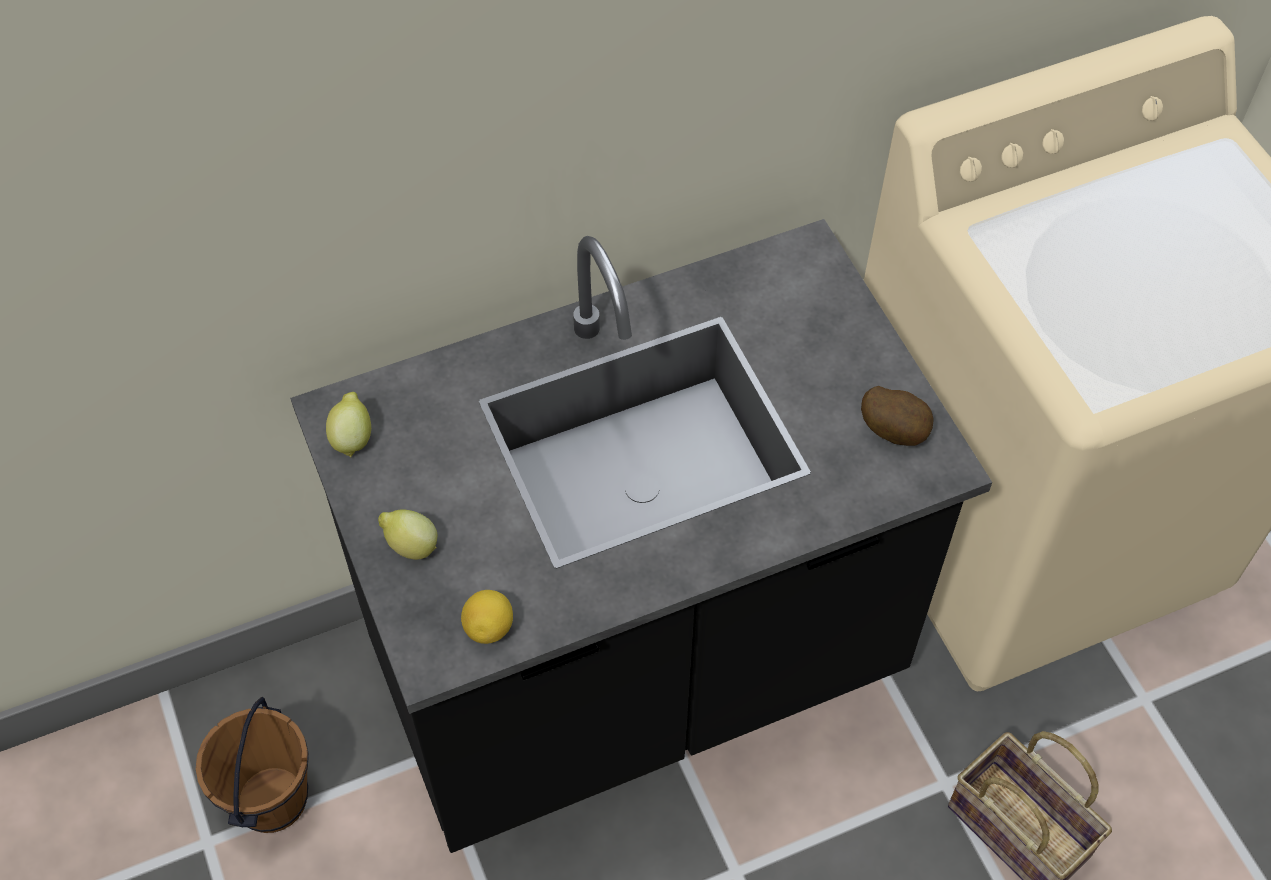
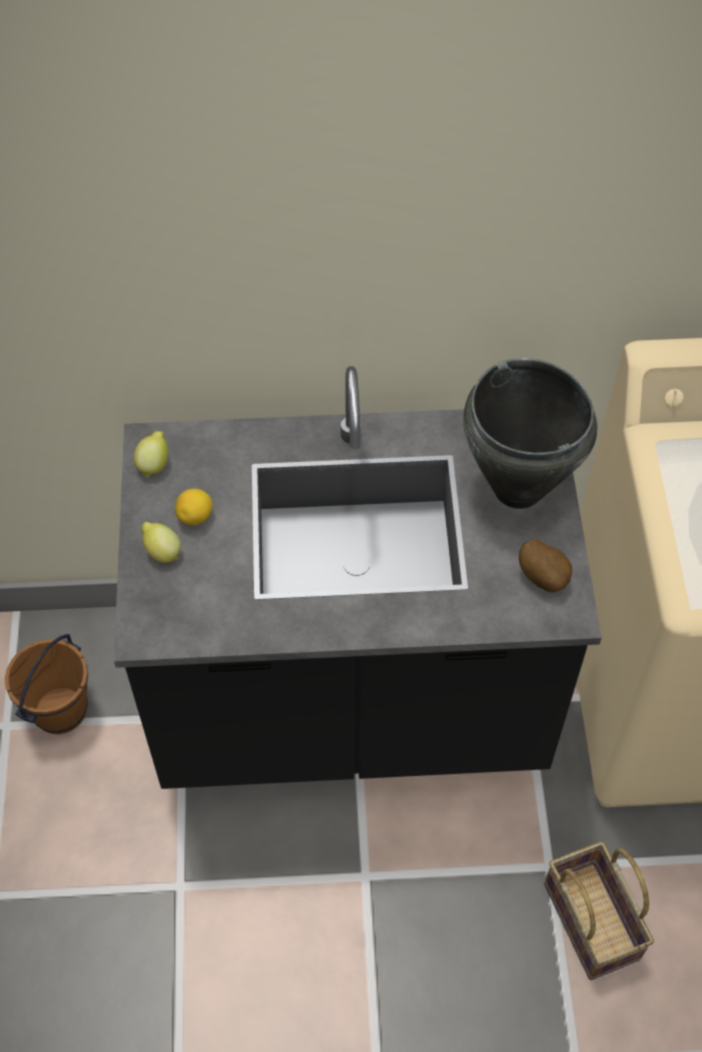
camera: 20 degrees right, 0 degrees up
(489, 627) = (191, 625): lemon -> lemon (195, 517)
(817, 335) = (517, 489): none -> black cooking pot

